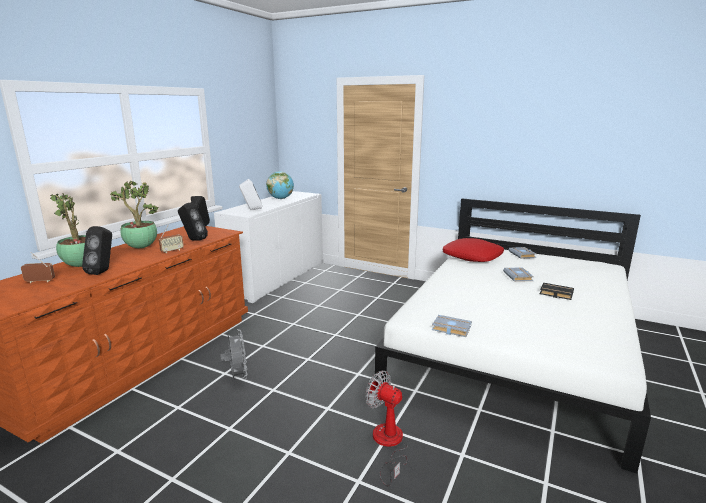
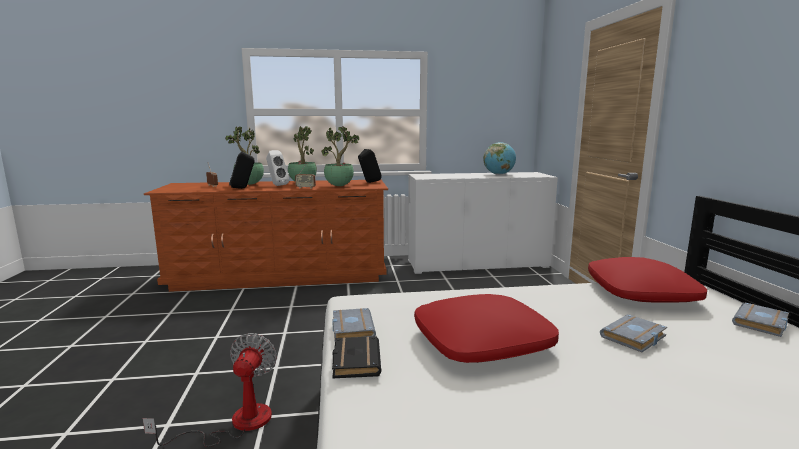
camera: 55 degrees right, 5 degrees down
(193, 240) = (340, 186): black speaker -> potted plant
(237, 376) = (291, 312): grey fan -> none
(252, 209) = (441, 176): white speaker -> white speaker (277, 185)
(495, 304) = (482, 341): none -> red pillow
(555, 294) = (627, 385): black book -> black book (354, 361)

